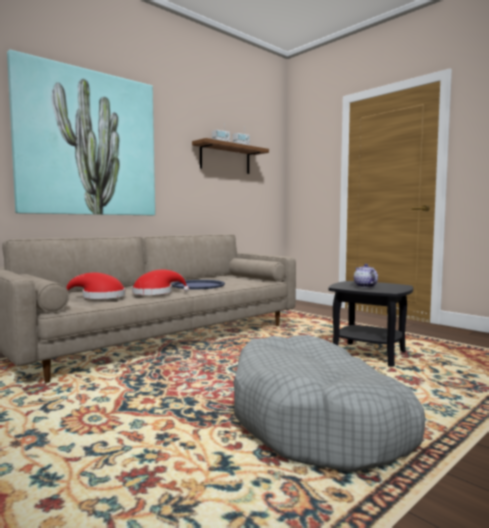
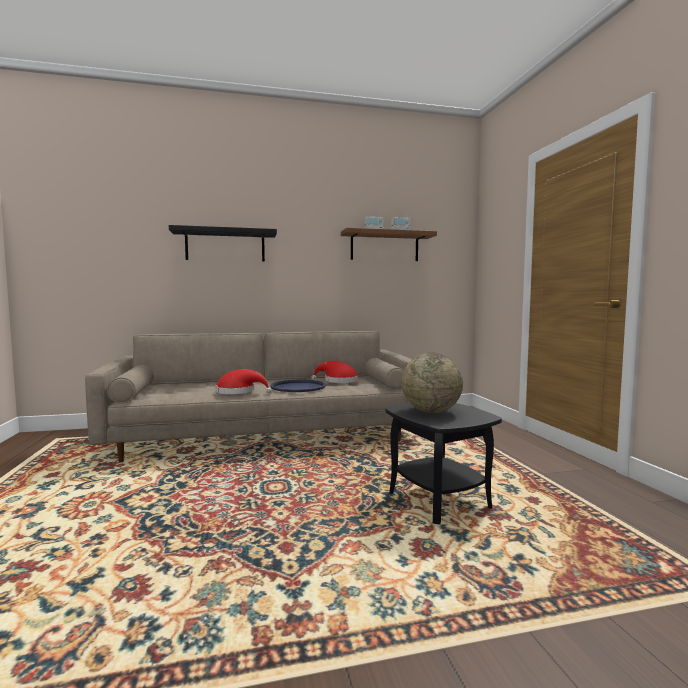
camera: 30 degrees right, 0 degrees up
(88, 144) = (225, 246): picture -> black shelf
(100, 297) = (188, 391): red hat -> red hat (338, 381)
(318, 421) = (234, 567): grey dog bed -> none
(364, 286) = (431, 411): teapot -> globe

